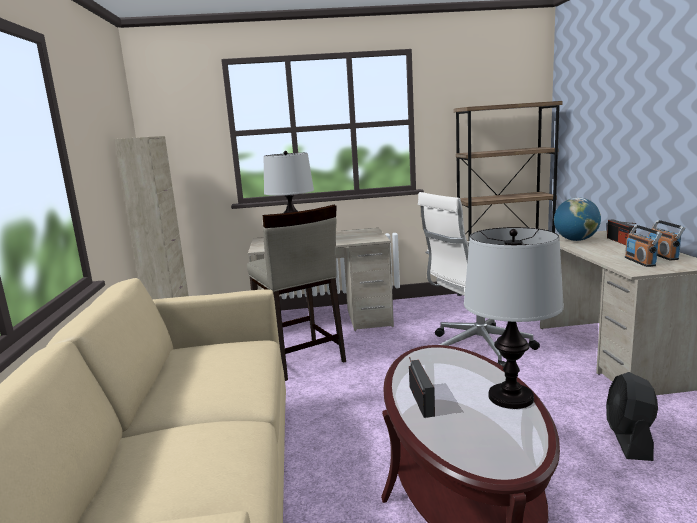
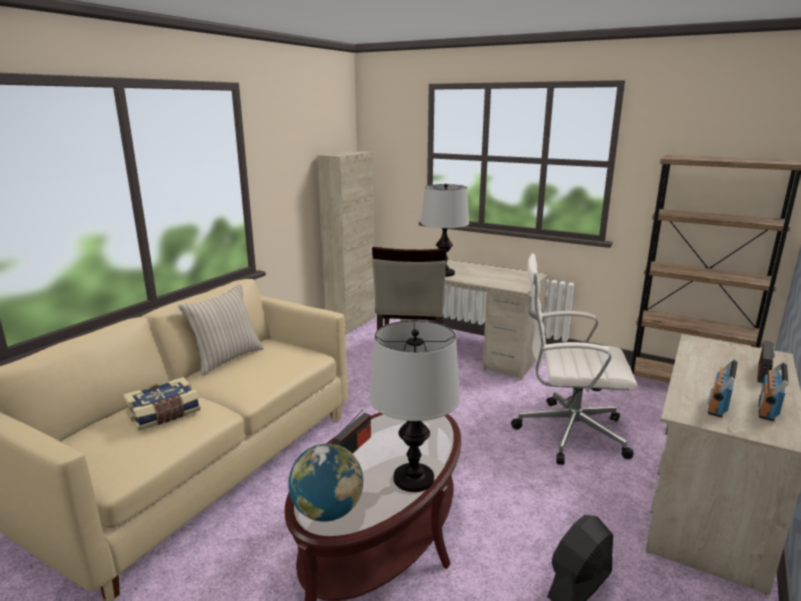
camera: 35 degrees right, 5 degrees up
(161, 379) = (226, 359): none -> beige pillow
(189, 453) = (164, 414): none -> book
(575, 240) = (712, 353): globe -> globe (327, 511)

